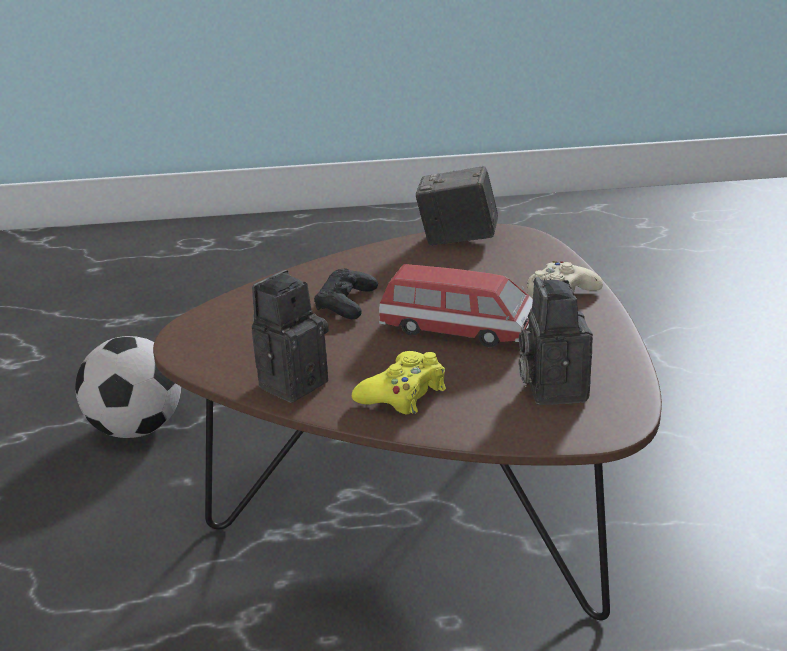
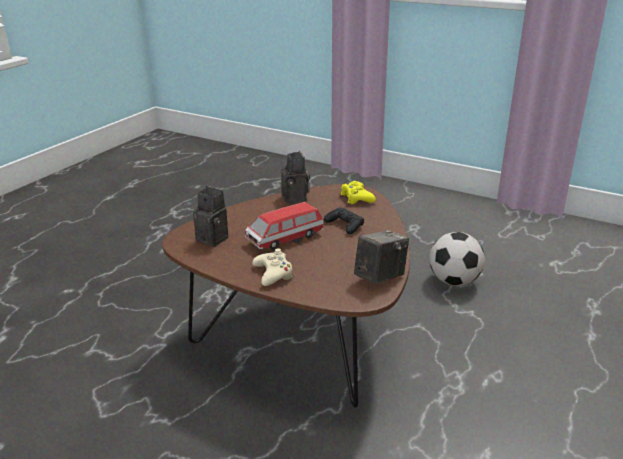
camera: 125 degrees right, 0 degrees up
(403, 394) = (257, 213): yellow game controller -> yellow game controller (356, 198)

